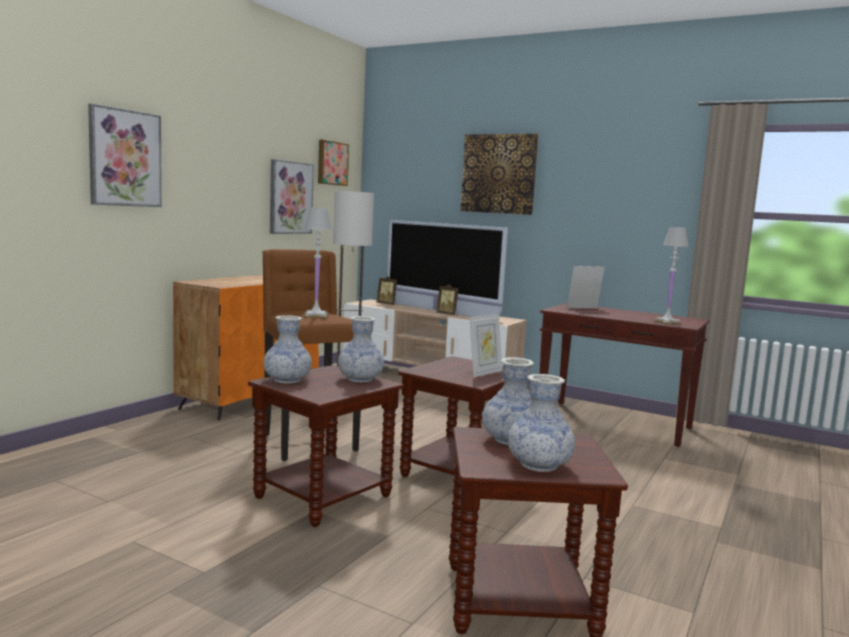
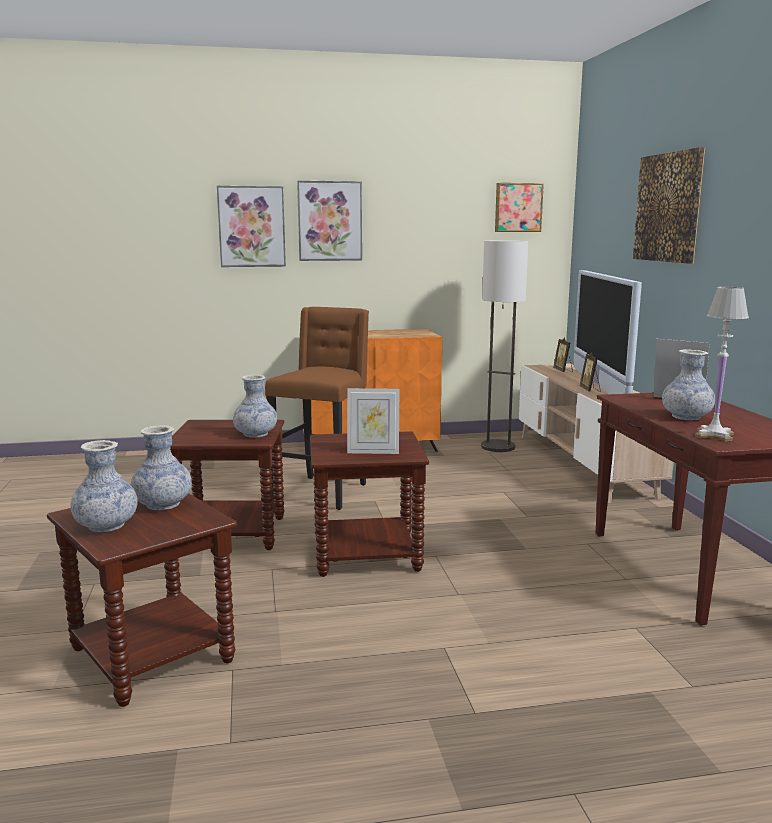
camera: 50 degrees right, 5 degrees up
(287, 380) = (209, 424): vase -> vase (686, 417)
(290, 198) = (451, 250): picture -> picture (329, 221)
(316, 316) = (314, 373): white table lamp -> none

